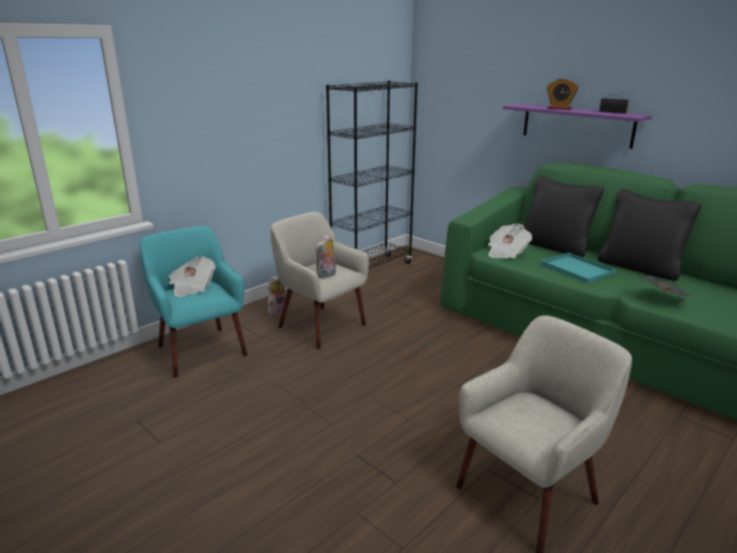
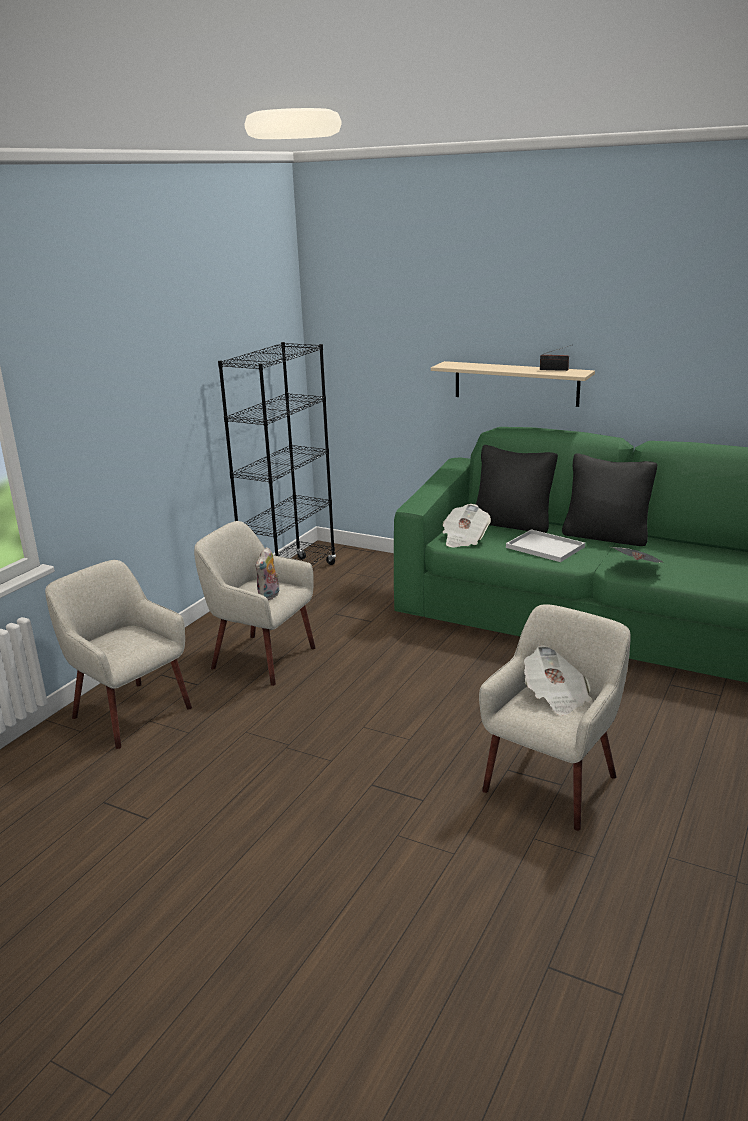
camera: 15 degrees left, 0 degrees up
(192, 287) = (114, 636): newspaper -> newspaper (556, 696)
(200, 350) = (130, 713): turquoise armchair -> beige armchair
(277, 310) = (197, 648): plush toy -> none
(559, 108) = (496, 367): alarm clock -> none
(577, 125) = (516, 383): purple shelf -> beige shelf
(578, 269) = (546, 547): turquoise tray -> white tray

